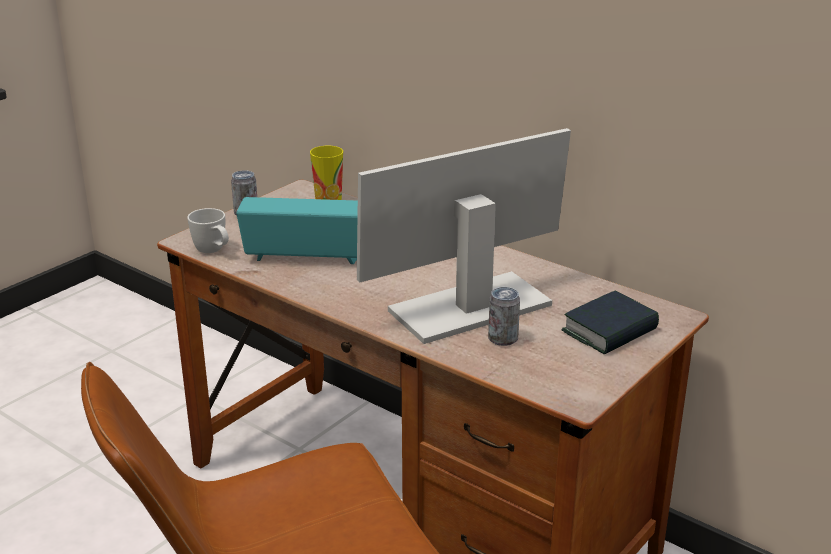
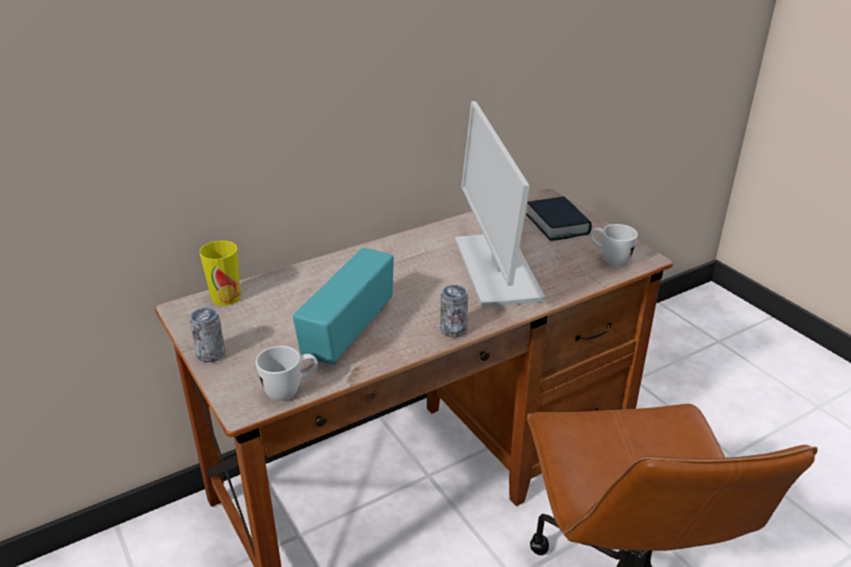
camera: 70 degrees left, 5 degrees up
(503, 339) = (551, 266): can -> can (453, 330)
(550, 375) = (609, 260): none -> white mug

